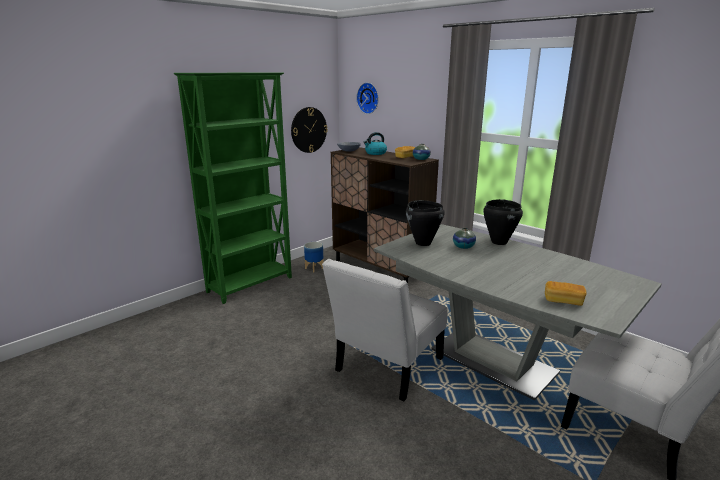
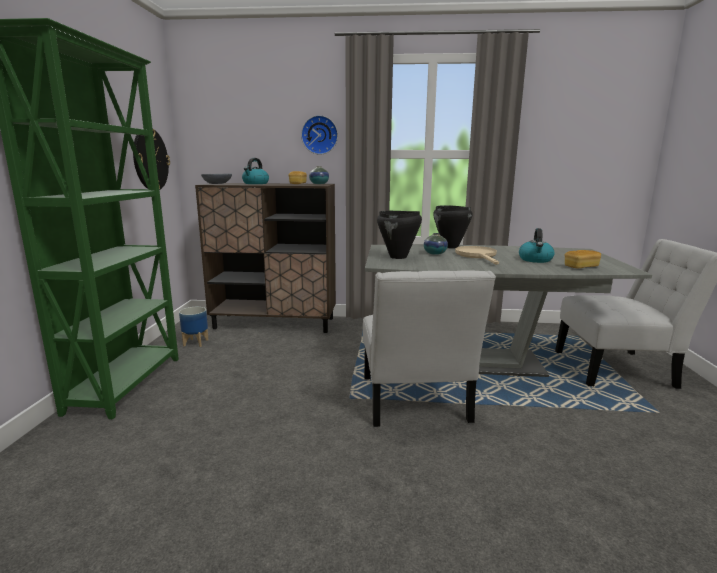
camera: 40 degrees left, 5 degrees down
(369, 98) = (225, 121): wall clock -> wall clock (320, 135)
(494, 259) = (478, 256): none -> beige frying pan
(539, 279) = (535, 260): none -> kettle

